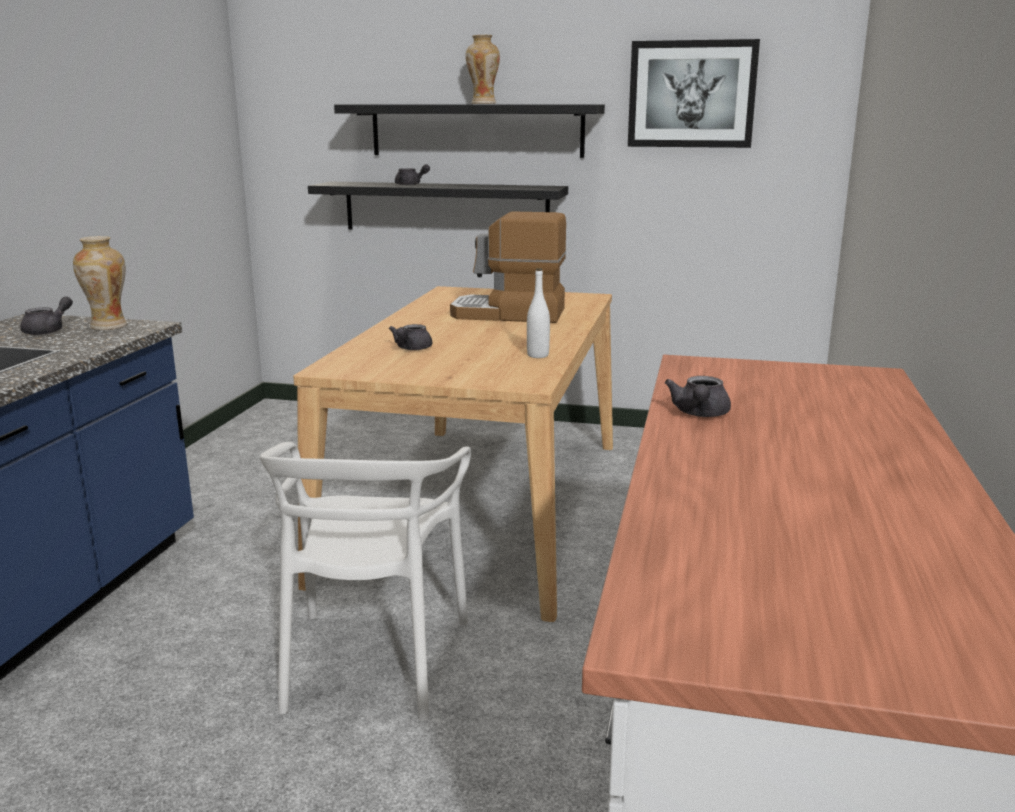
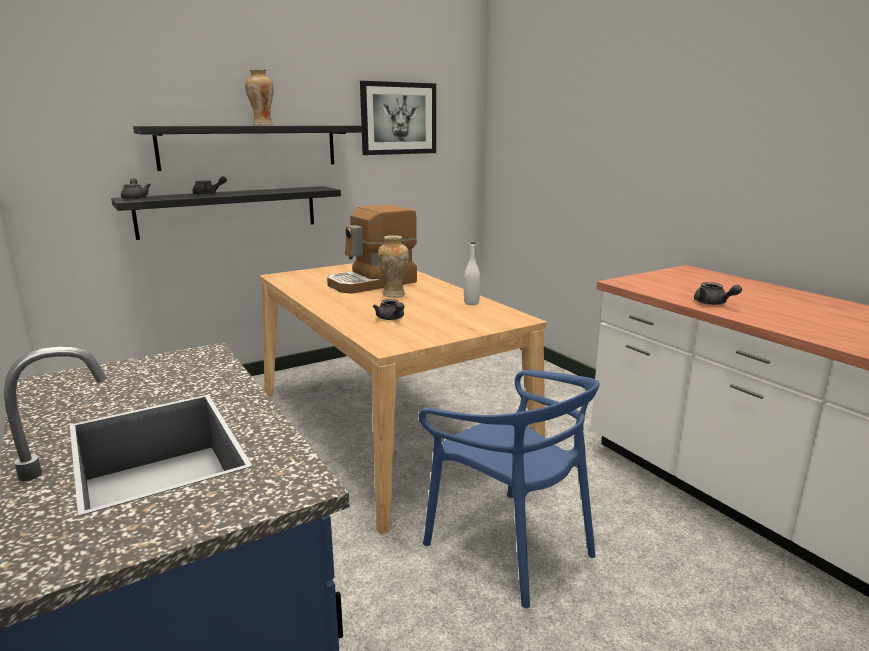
camera: 45 degrees left, 0 degrees up
(49, 330) = (119, 385): grey teapot -> grey teapot (135, 198)
(108, 326) = (169, 364): vase -> vase (394, 294)
(372, 661) = (510, 546): white chair -> blue chair

